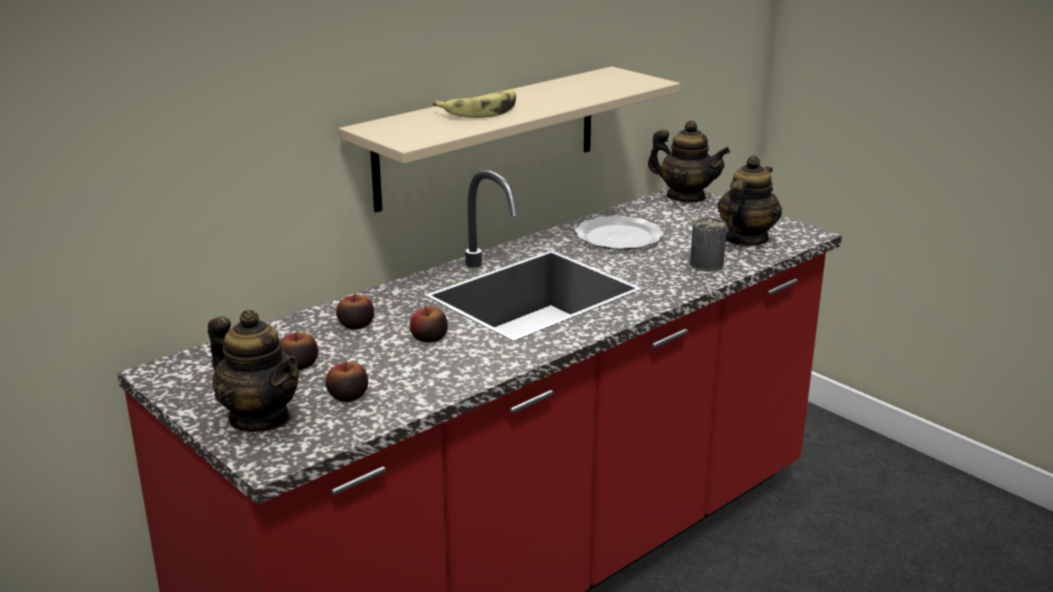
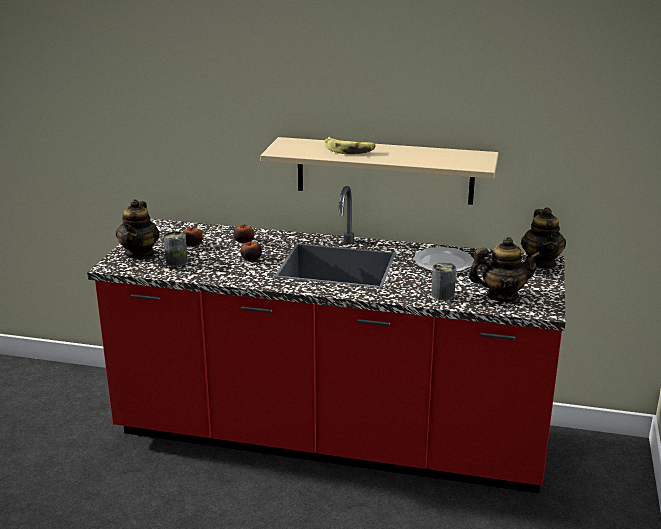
camera: 55 degrees right, 0 degrees up
(348, 396) = (176, 262): apple -> can

